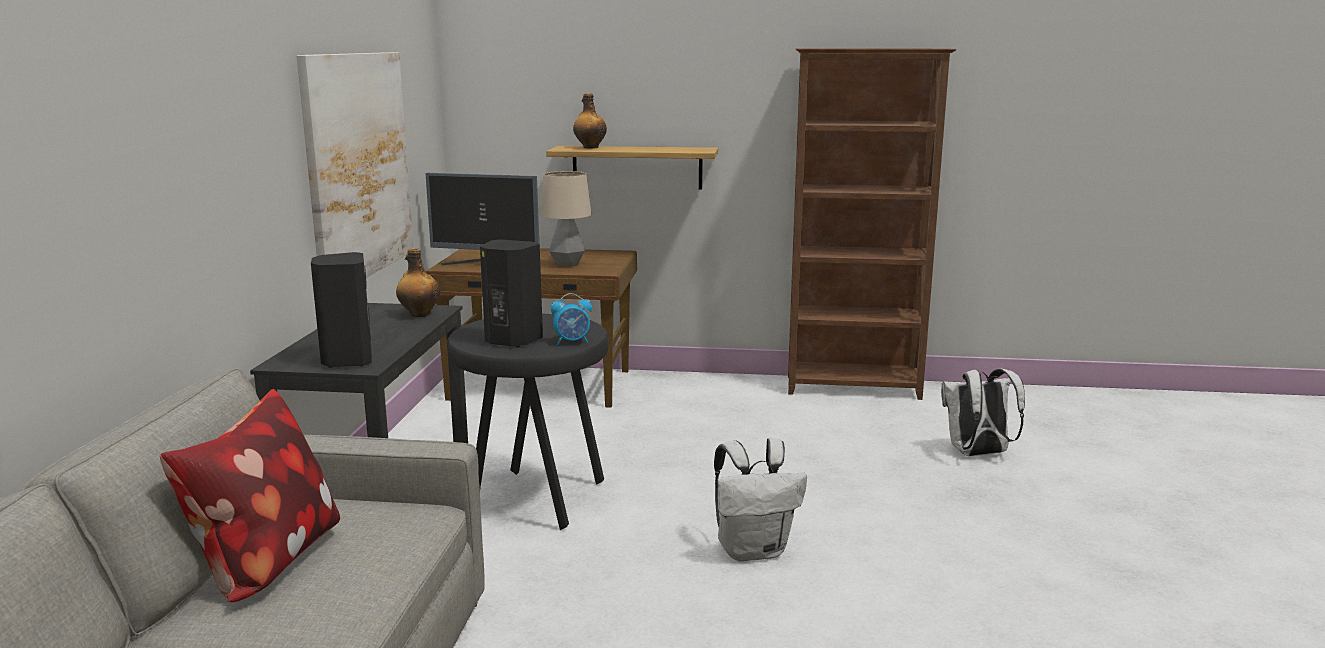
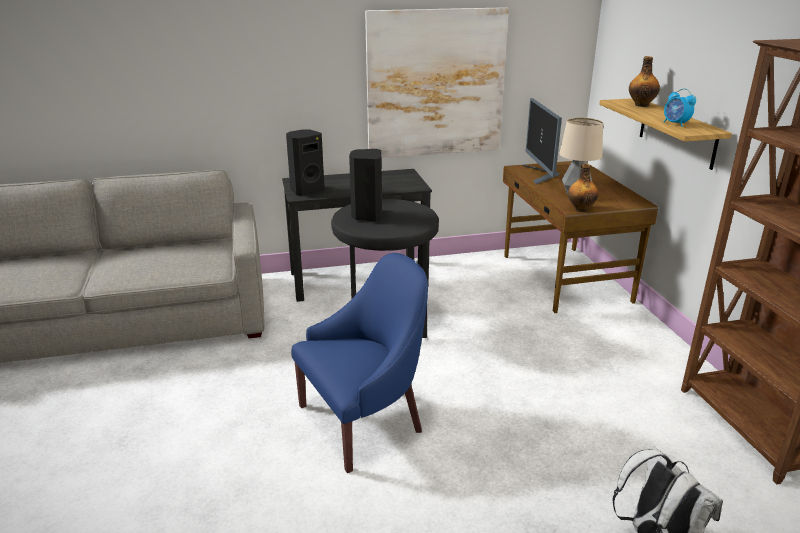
camera: 70 degrees right, 10 degrees up
(265, 562) = (155, 251): pillow -> none
(419, 314) = (402, 185): bottle -> bottle (581, 209)
(572, 342) = (376, 231): alarm clock -> alarm clock (676, 124)
(753, 550) = (364, 421): white backpack -> blue armchair

